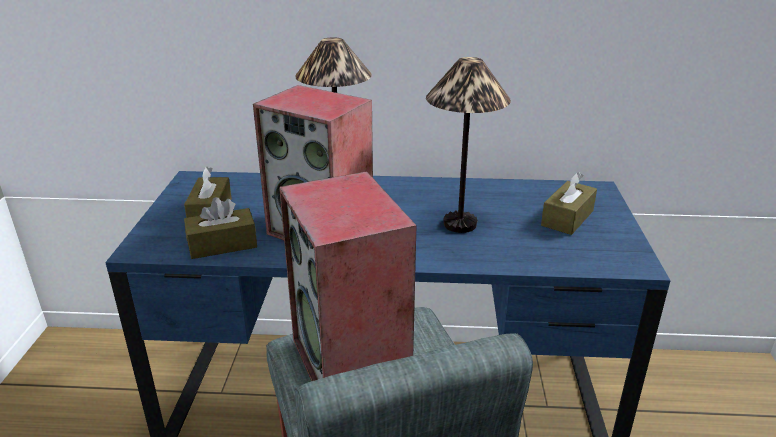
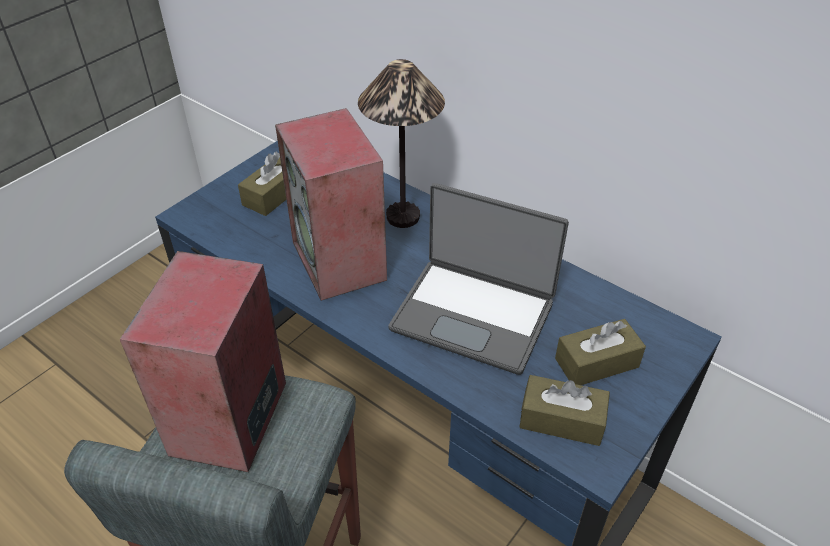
camera: 35 degrees right, 15 degrees up
(222, 245) = (249, 238): brown tissue box -> brown tissue box (561, 420)
(460, 224) = (474, 314): table lamp -> laptop

